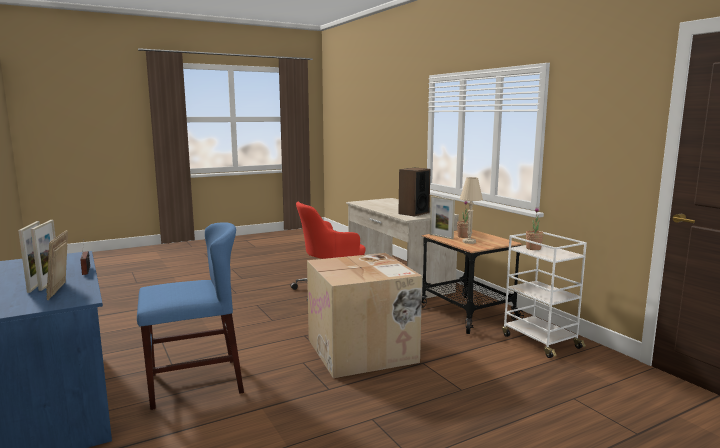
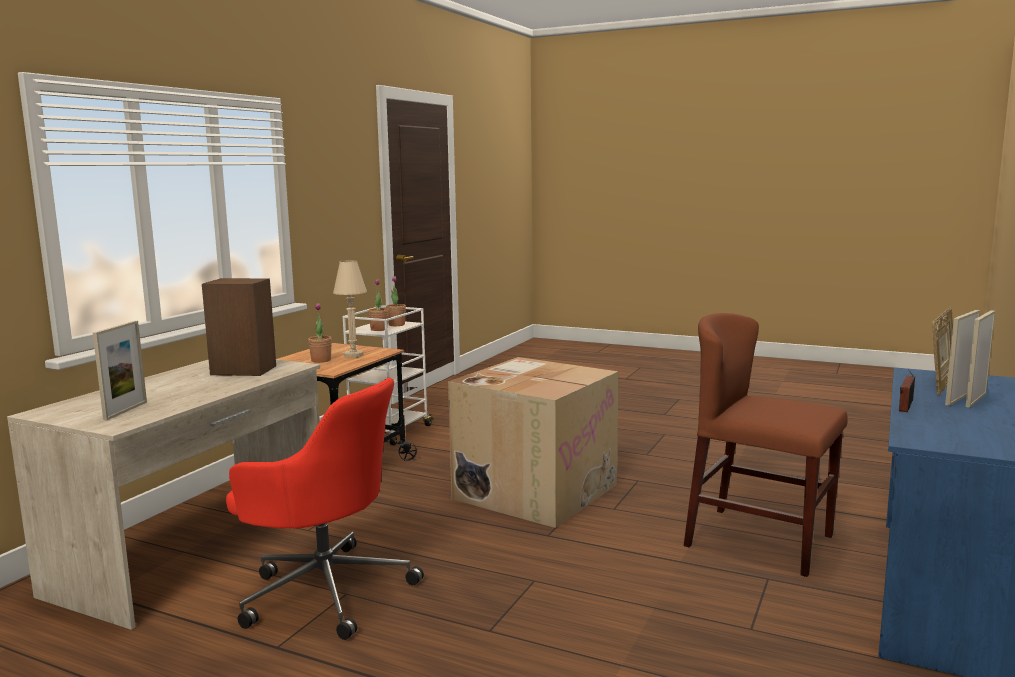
camera: 125 degrees left, 0 degrees up
(195, 383) = (759, 540): blue chair -> brown chair
(441, 236) = (336, 367): picture frame -> picture frame (125, 411)
(549, 254) = (396, 325): none -> potted plant

